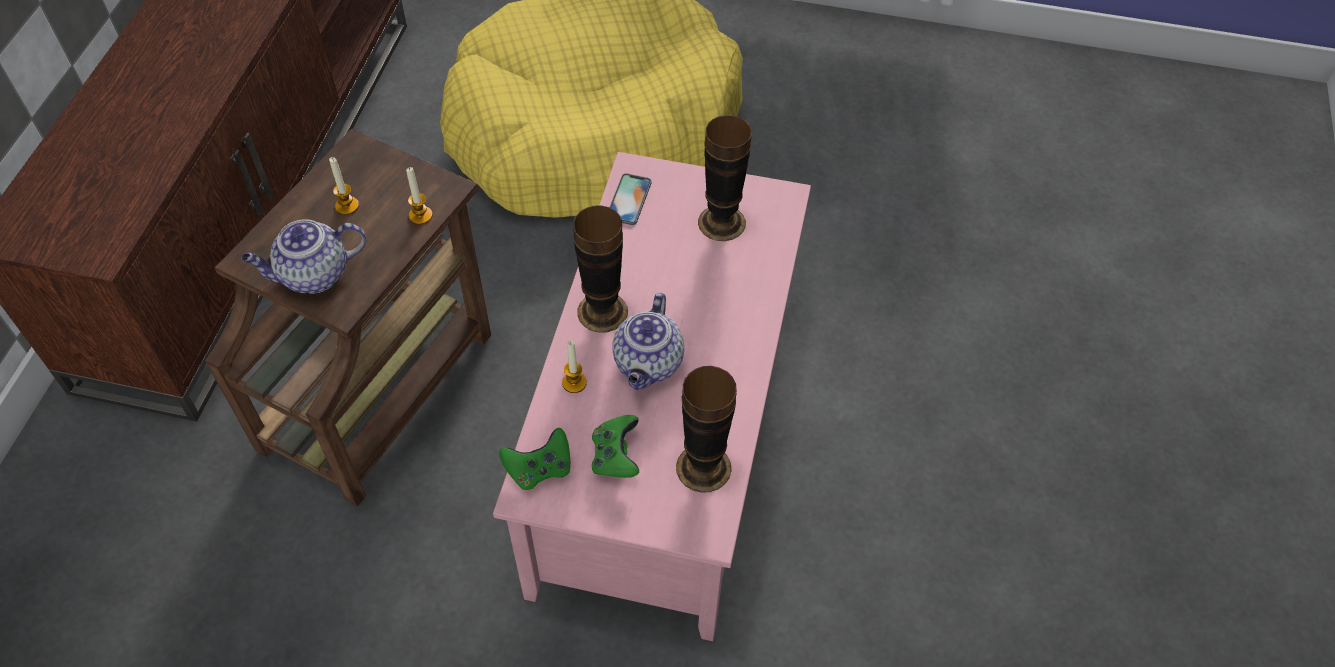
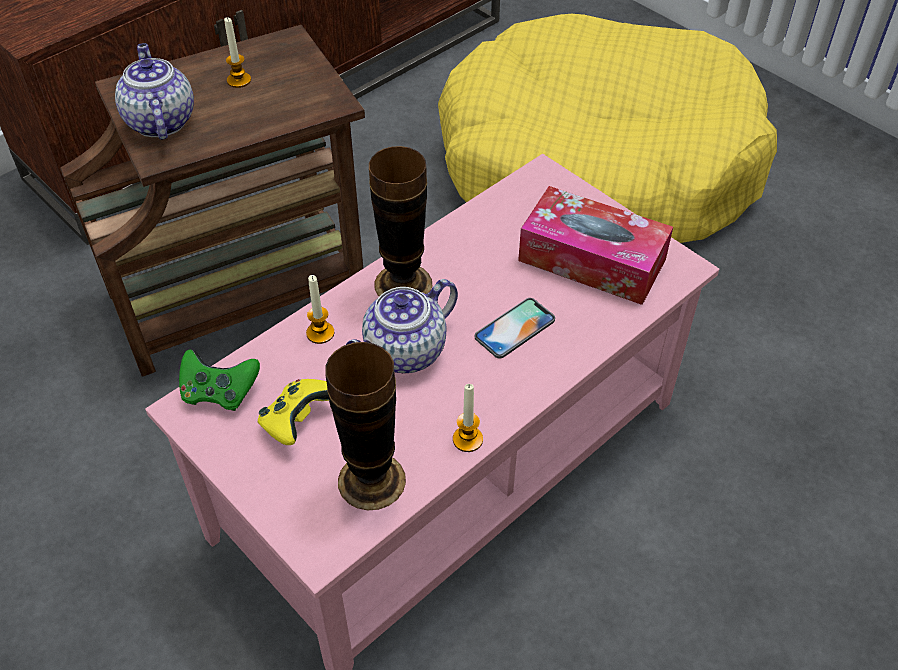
camera: 35 degrees right, 5 degrees down
(313, 276) = (159, 121): teapot -> teapot turned 60 degrees clockwise
(420, 215) = (291, 114): candle -> candle (467, 439)
(615, 456) = (297, 421): green game controller -> yellow game controller
(629, 199) = (516, 198): phone -> phone (515, 328)
(721, 222) = (592, 260): vase -> tissue box

